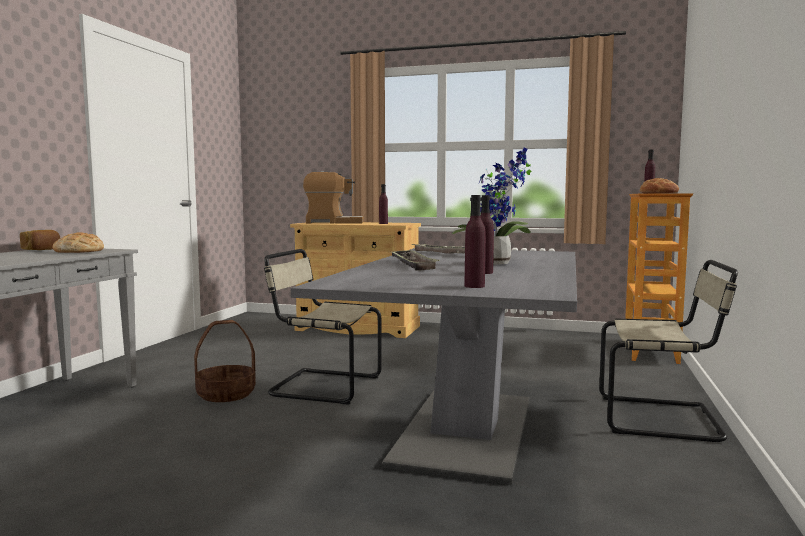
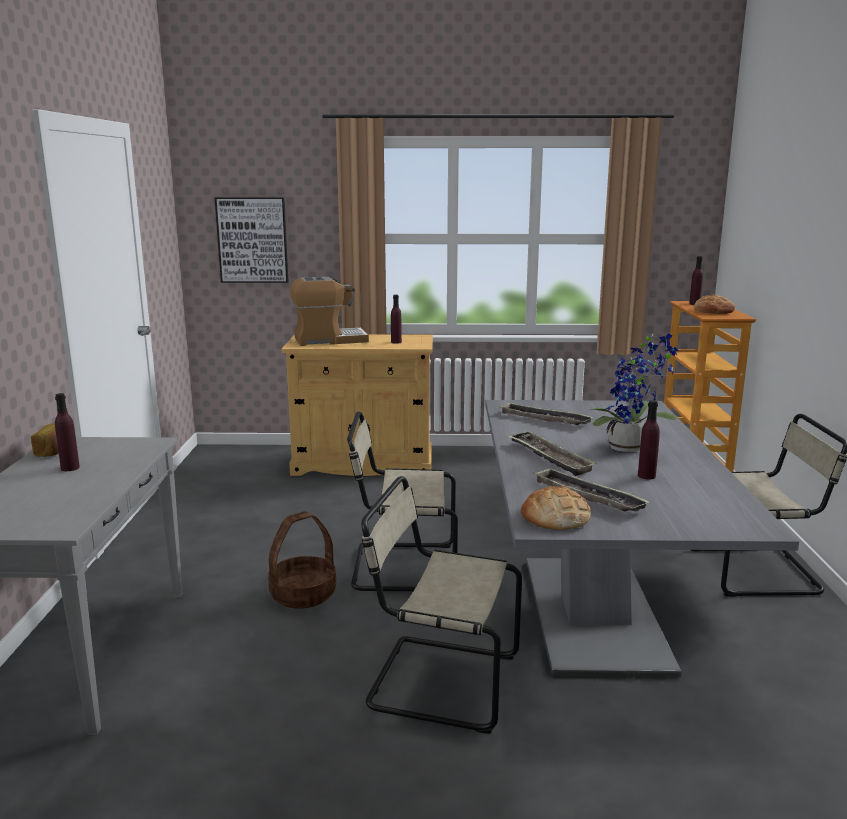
camera: 15 degrees left, 10 degrees up
(79, 251) = (115, 453): bread -> bread (554, 517)
(274, 459) = (438, 681): none -> beige chair
(291, 151) = (252, 240): none -> picture
(405, 277) = (587, 496): none -> tray
(474, 286) = (679, 515): purple bottle -> purple bottle (70, 468)

